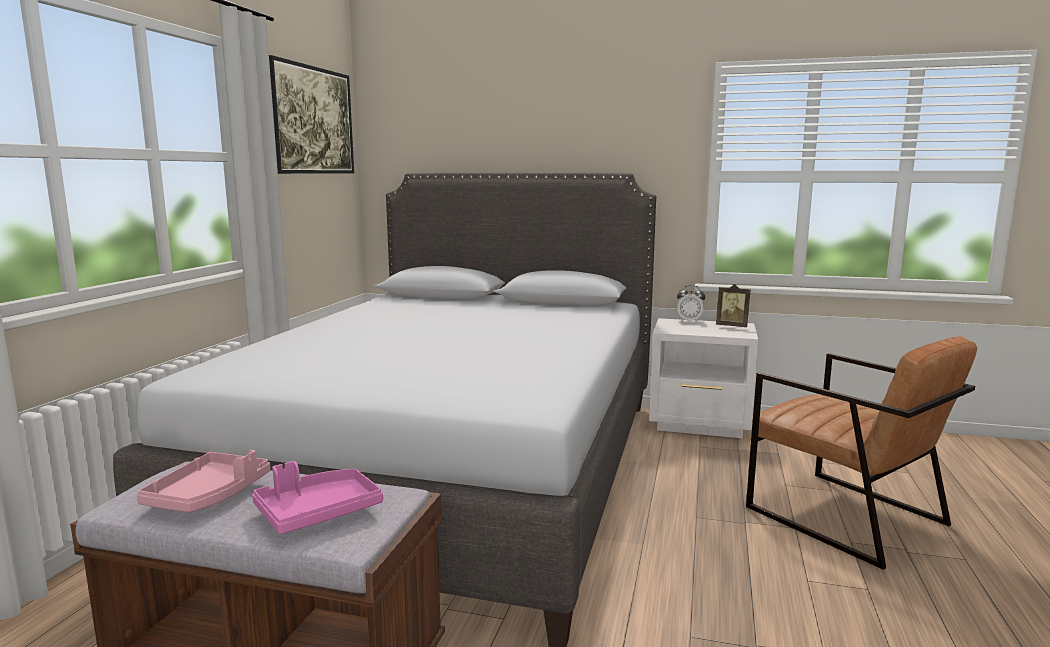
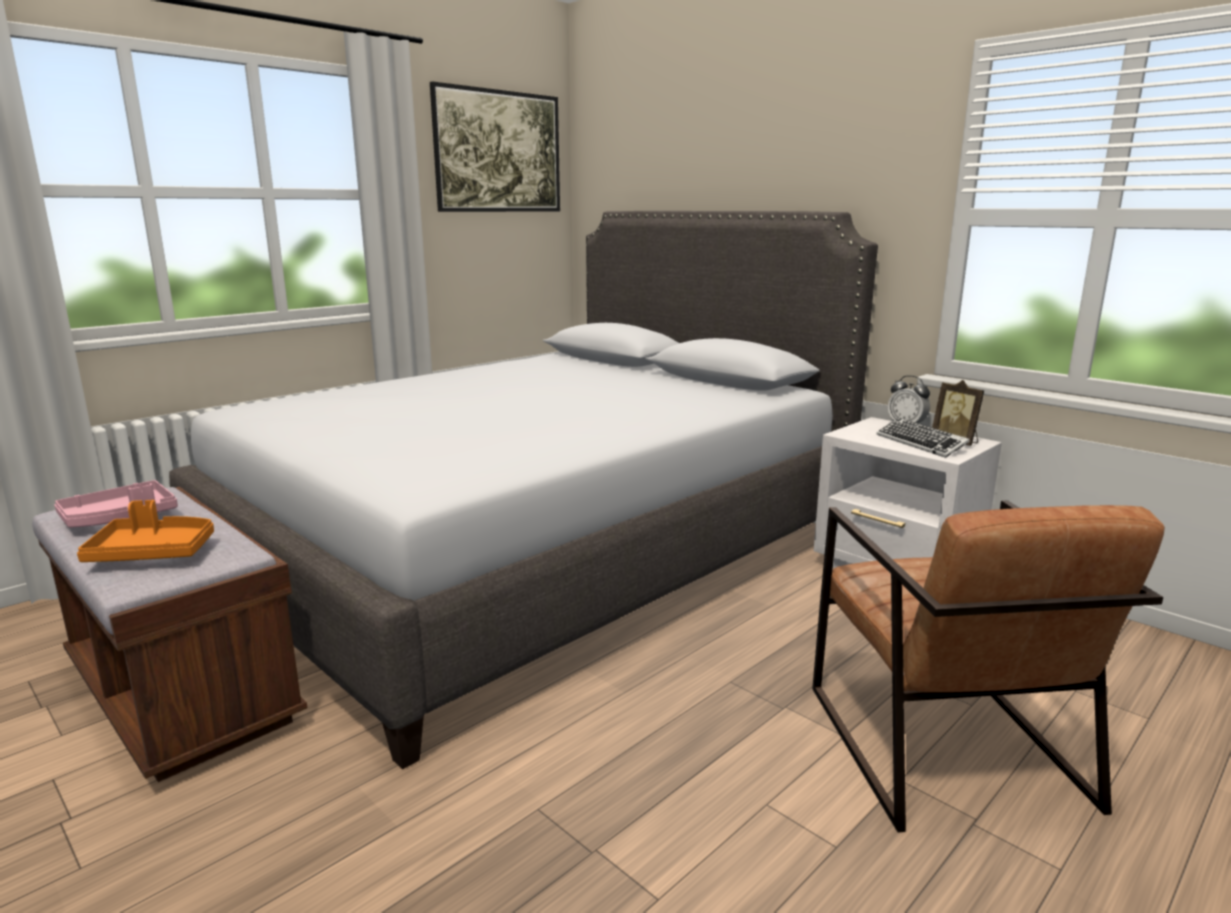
camera: 30 degrees right, 5 degrees up
(317, 512) = (153, 553): pink tray -> orange tray
(717, 330) = (920, 443): none -> keyboard

